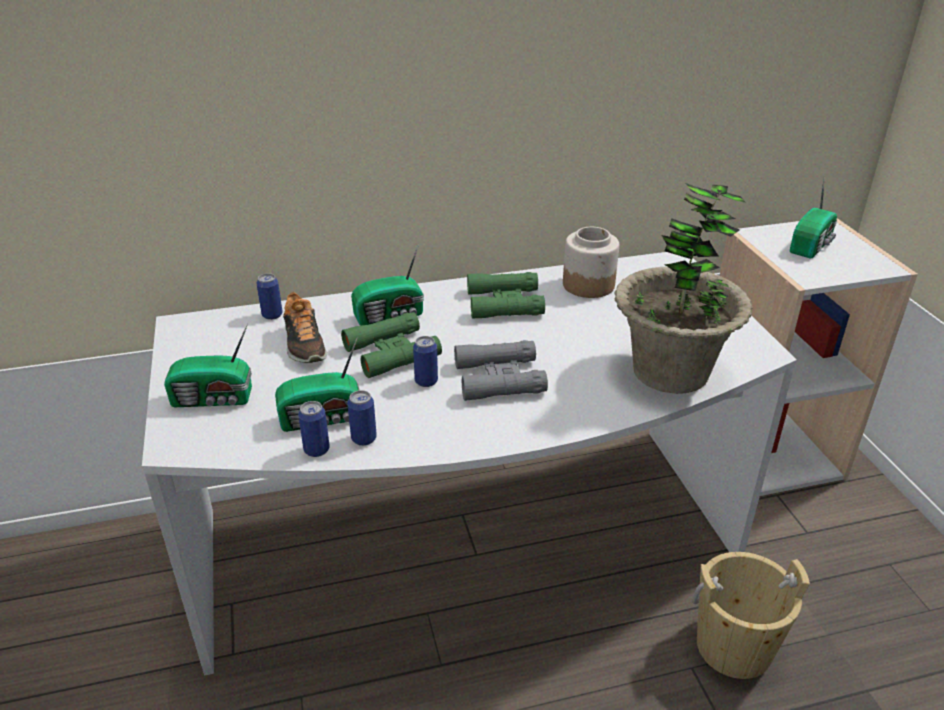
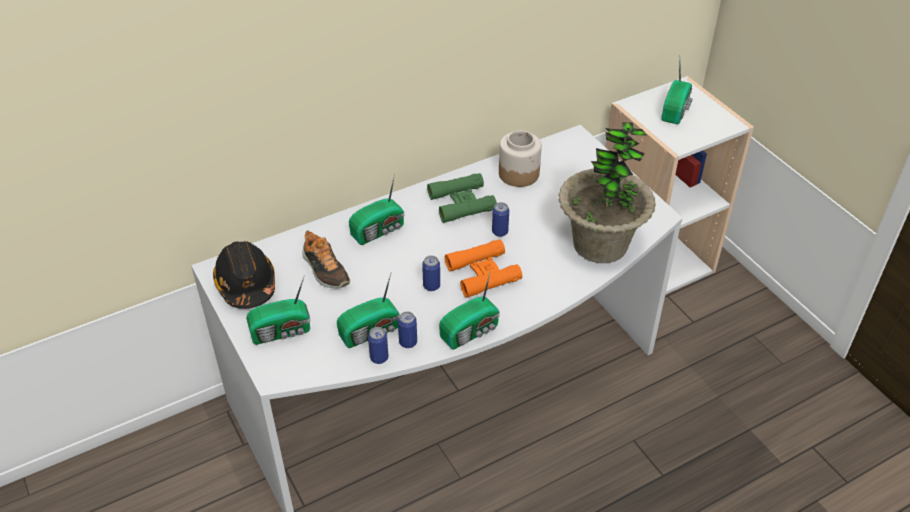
camera: 15 degrees left, 10 degrees up
(204, 344) = (246, 284): none -> black hard hat
(272, 315) = (285, 247): can -> can (500, 232)
(391, 352) = (395, 265): green binoculars -> none
(454, 441) = (471, 331): none -> radio
(499, 378) = (483, 273): grey binoculars -> orange binoculars
(734, 647) = (658, 419): beige bucket -> none

